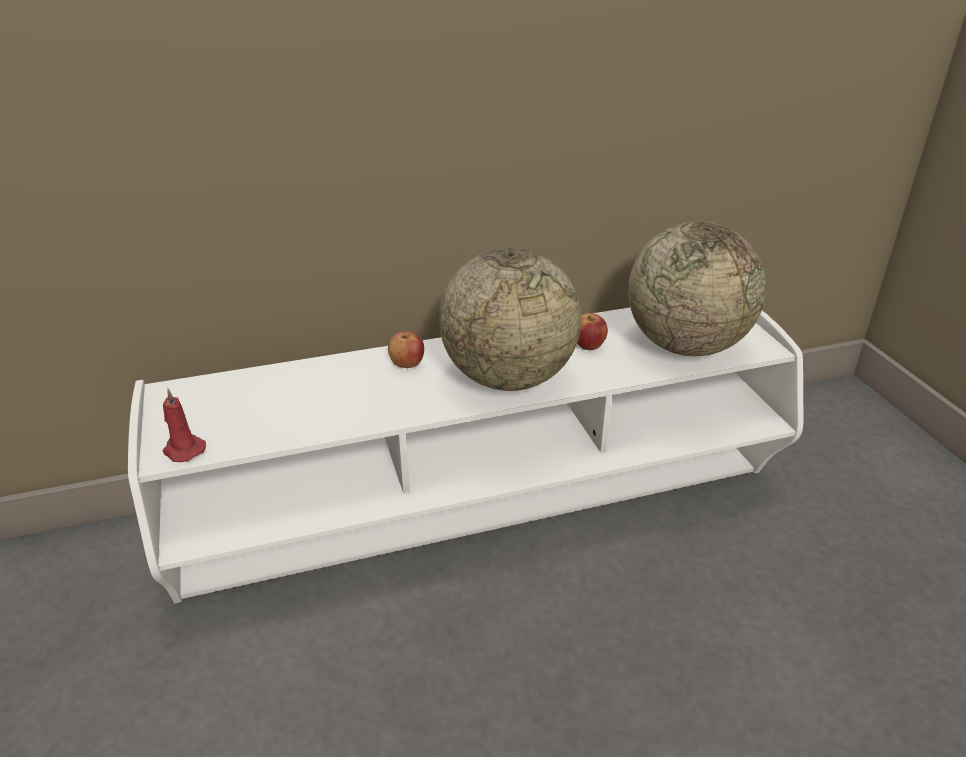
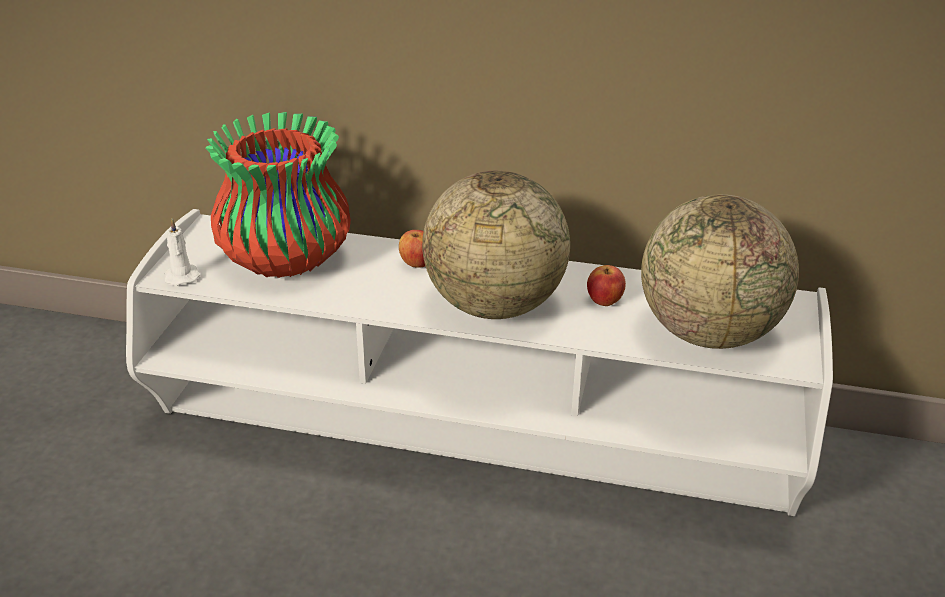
camera: 30 degrees right, 0 degrees up
(183, 449) = (181, 276): red candle -> white candle
(279, 400) = (285, 260): none -> vase

